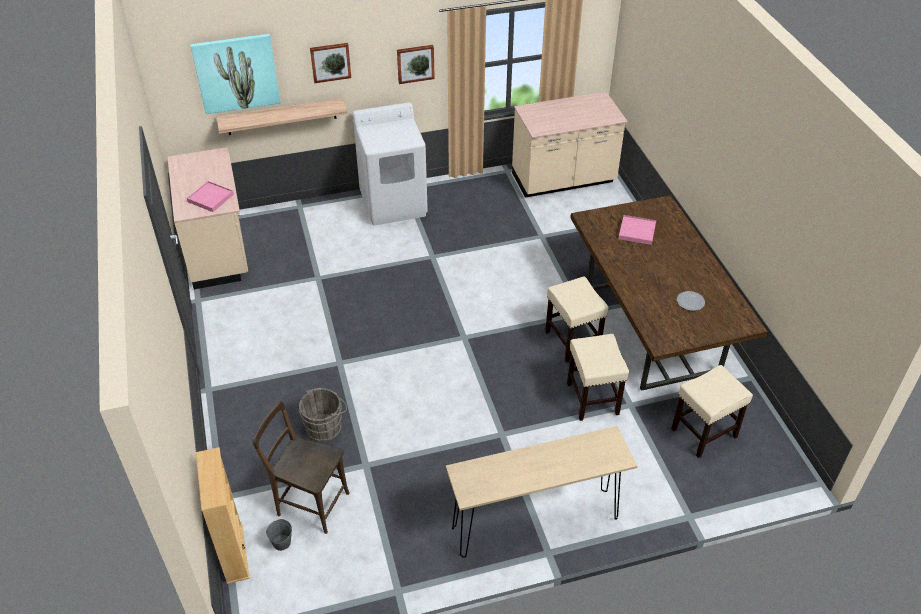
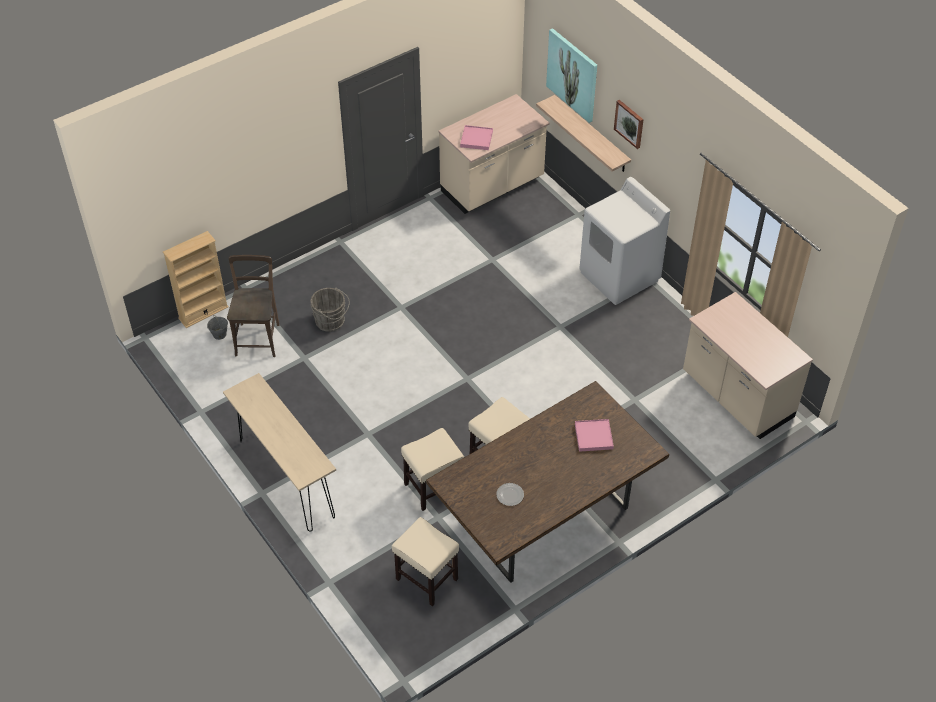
camera: 70 degrees right, 5 degrees up
(415, 63) = (684, 182): picture -> none

